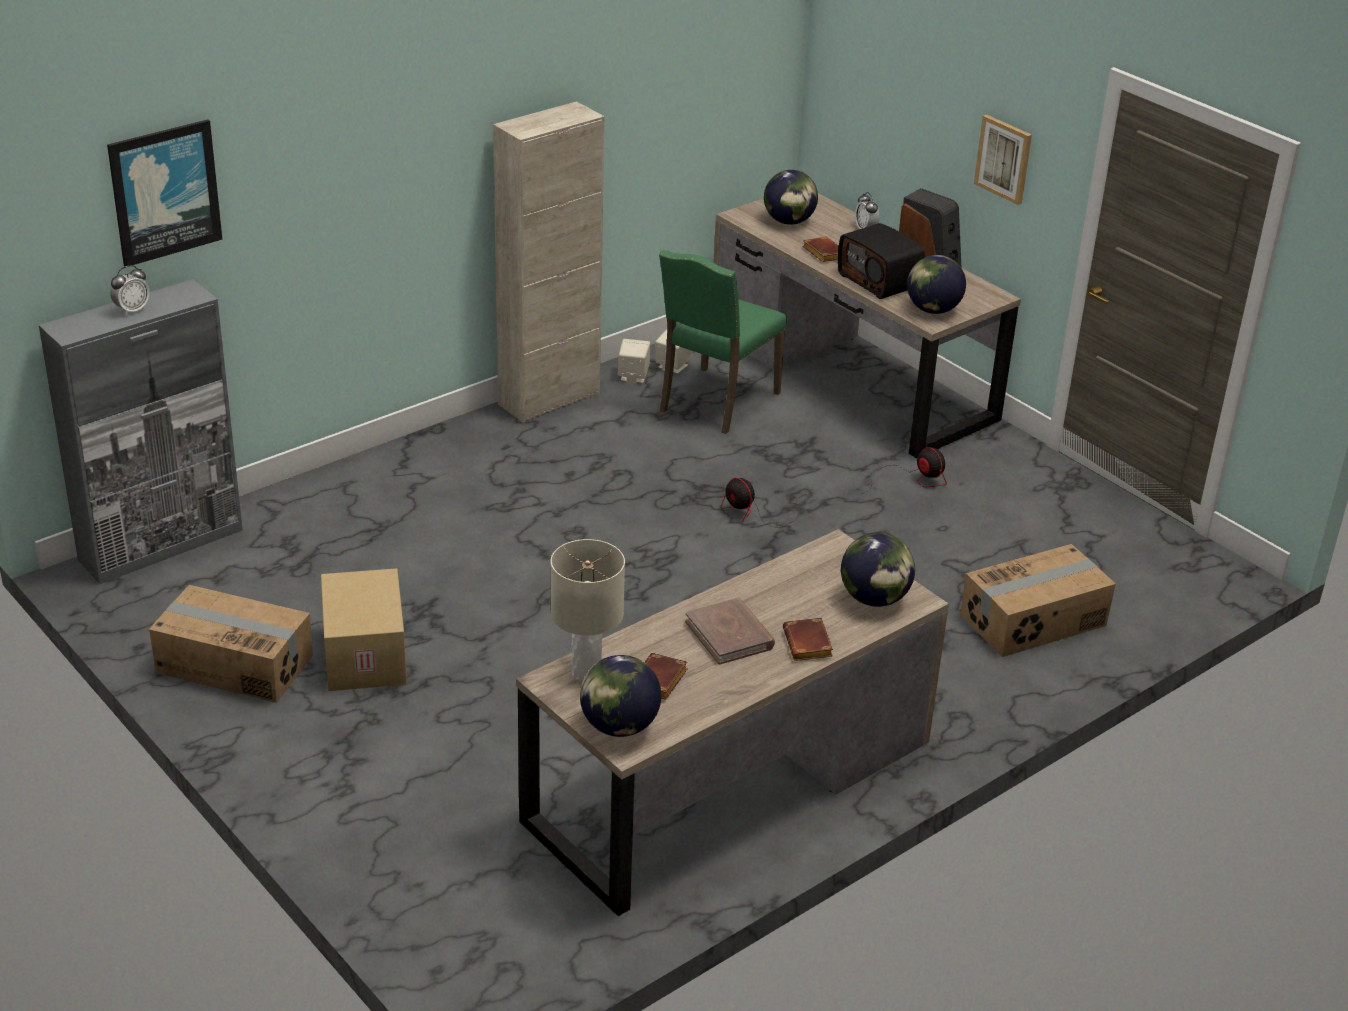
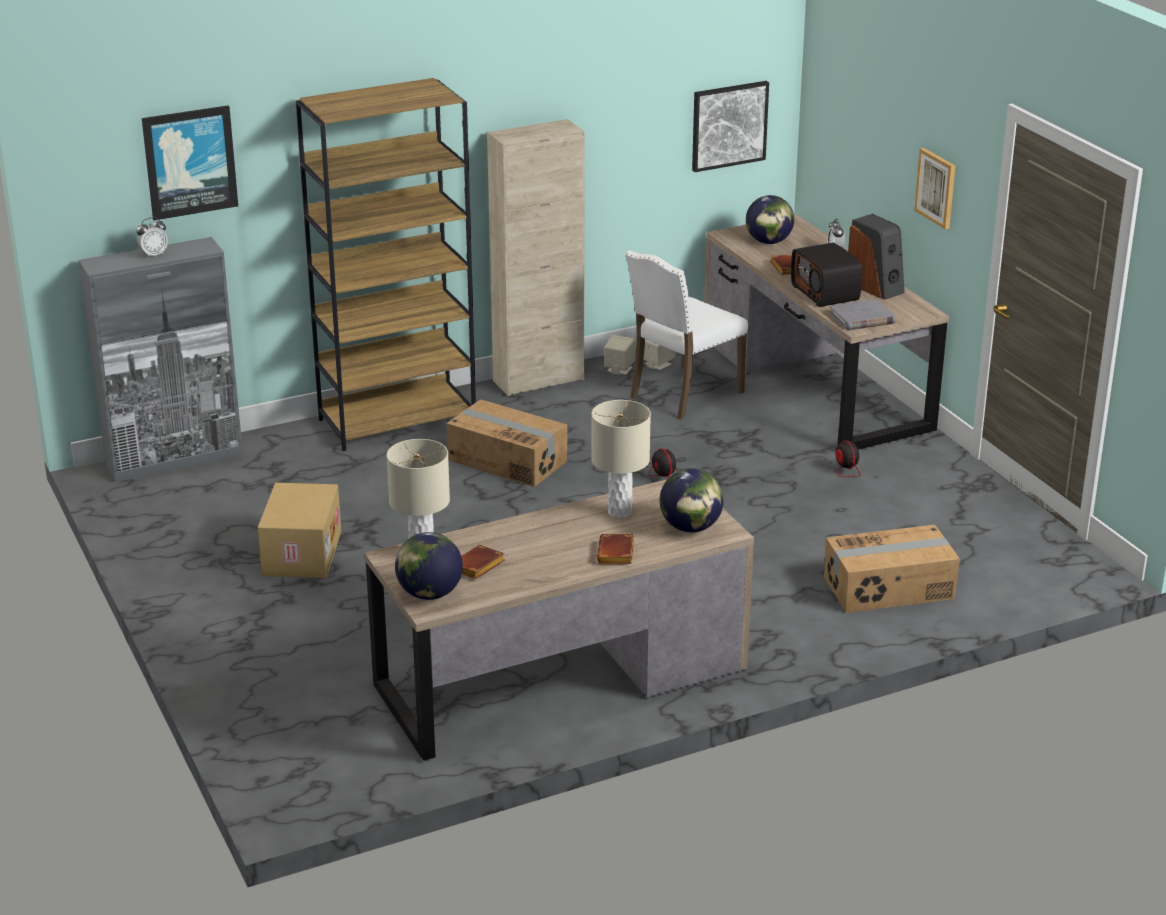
camera: 15 degrees right, 5 degrees down
(235, 663) = (197, 548): cardboard box -> cardboard box (508, 460)
(409, 466) = (398, 420): none -> brown bookcase
(715, 402) = (683, 395): green chair -> white chair
(730, 635) = (554, 540): brown book -> none
(737, 93) = (729, 125): none -> picture
(787, 588) = (619, 512): none -> beige table lamp
(932, 310) = (862, 318): globe -> grey book

